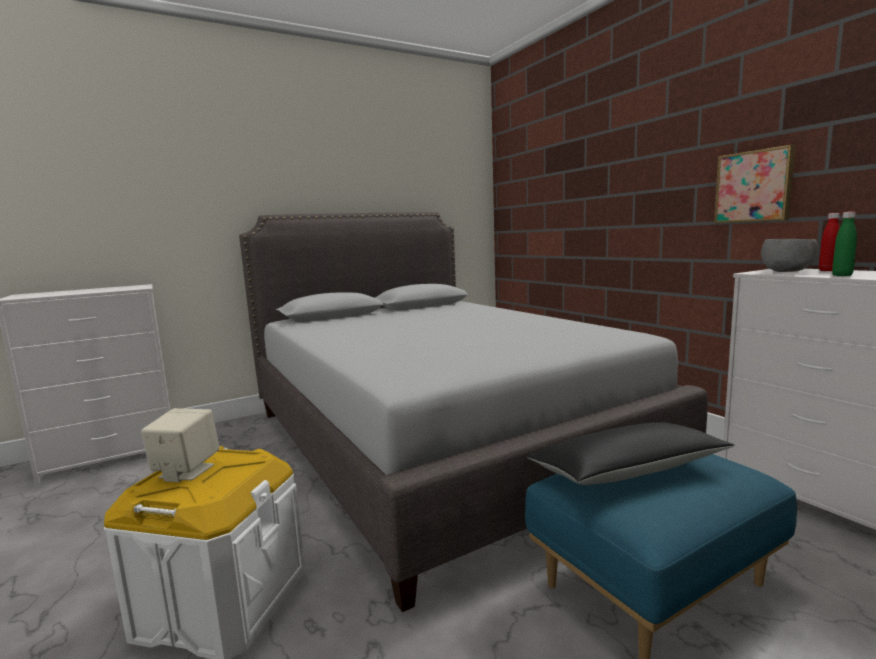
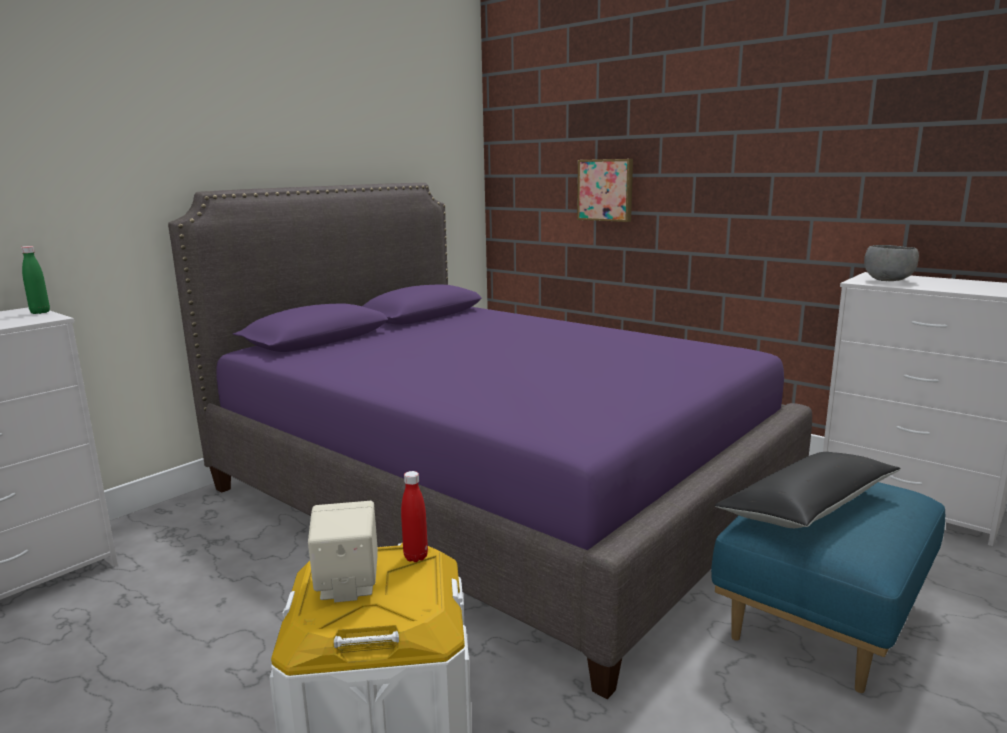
camera: 20 degrees left, 5 degrees up
(438, 440) = (493, 495): grey bed -> purple bed
(754, 186) = (840, 182): picture -> picture (606, 190)
(827, 270) = (920, 279): red bottle -> red bottle (416, 557)
(842, 275) = (946, 287): green bottle -> green bottle (40, 312)

